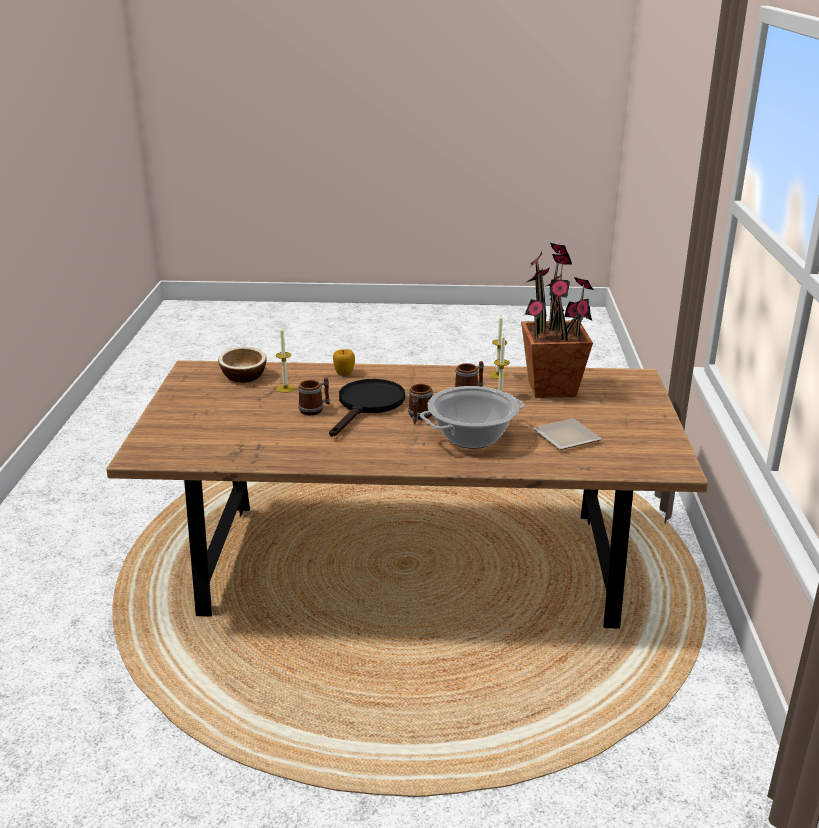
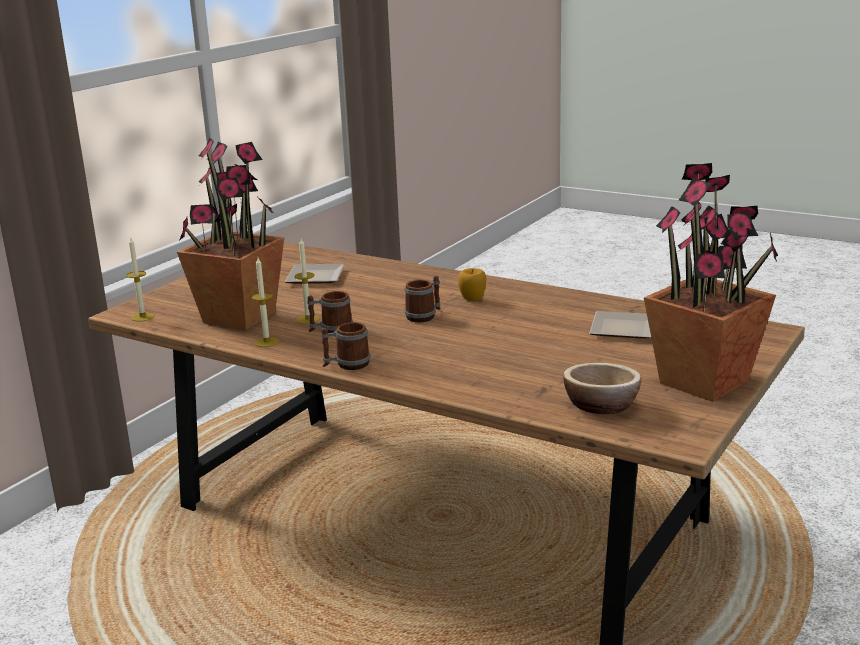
camera: 150 degrees left, 5 degrees down
(183, 402) = (705, 383): none -> potted plant
(257, 435) = (621, 328): none -> plate
(285, 388) = (551, 376): candle -> candle (142, 317)
(315, 409) = (532, 343): mug -> mug (346, 364)
(344, 373) = (452, 382): apple -> apple (472, 300)
(368, 405) = (466, 336): black frying pan -> none
(472, 437) = (398, 291): cooking pot -> none

